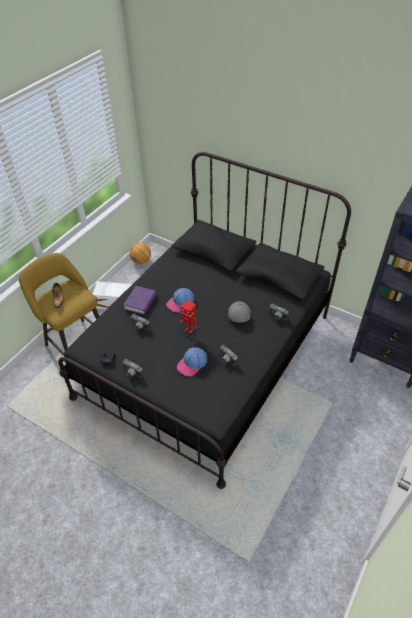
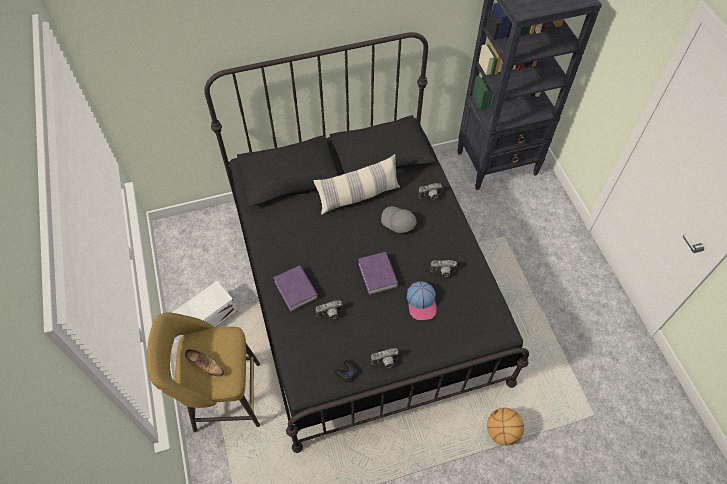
camera: 50 degrees left, 10 degrees up
(141, 261) = (172, 251): basketball -> basketball (502, 431)
(180, 302) = (333, 256): cap -> none
(189, 330) = (377, 275): toy robot -> purple book
(235, 285) = (358, 196): none -> pillow

